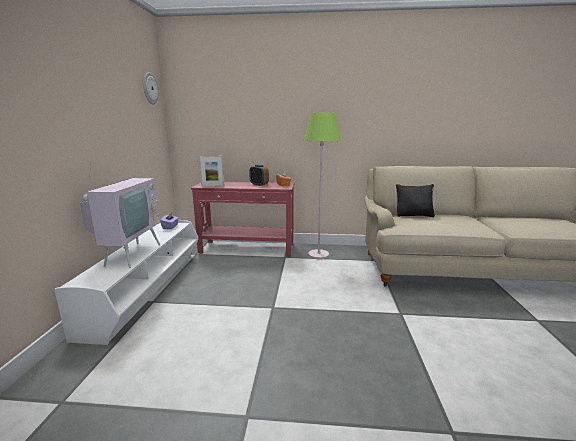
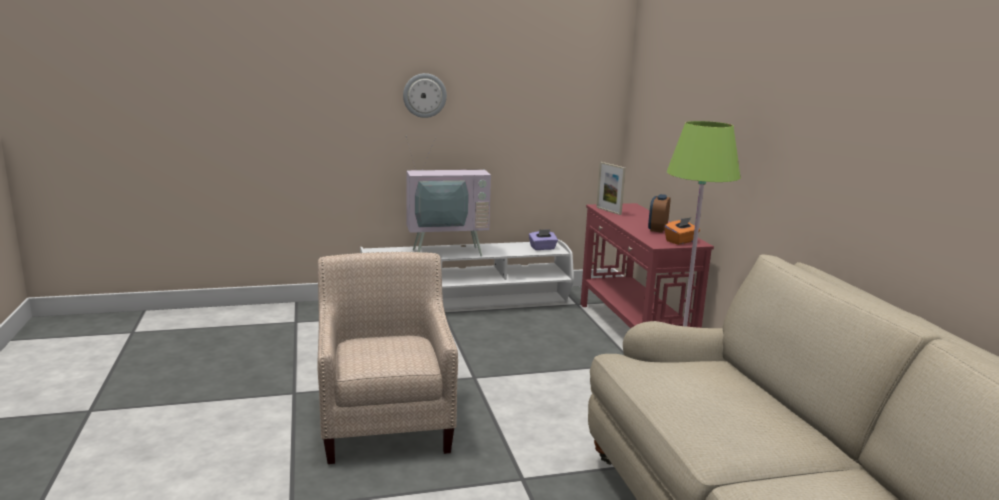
camera: 70 degrees right, 0 degrees up
(150, 88) = (590, 58): wall clock -> wall clock (424, 95)
(326, 358) = (387, 423): none -> beige armchair
(414, 215) = (727, 376): black pillow -> none

